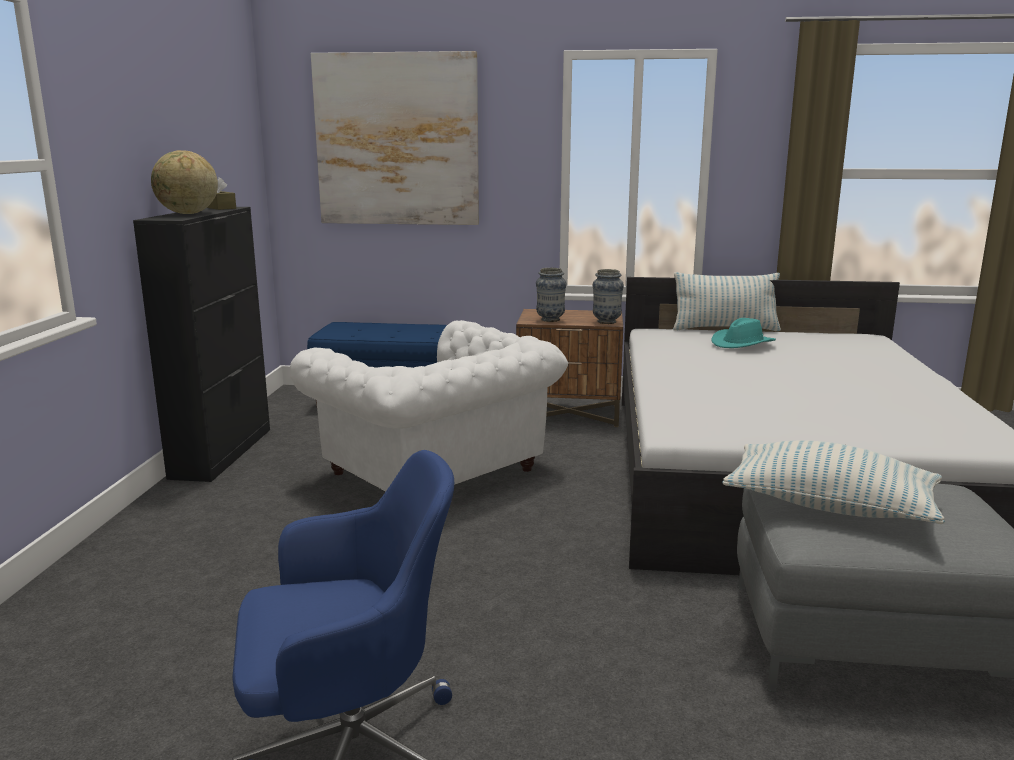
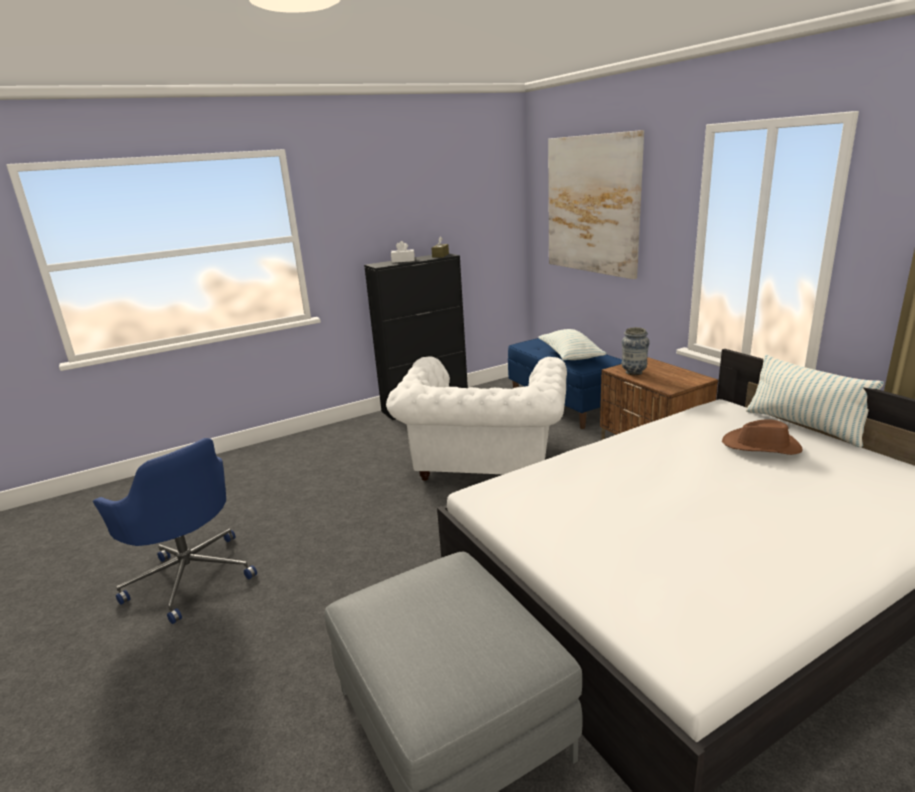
camera: 55 degrees right, 5 degrees up
(188, 214) = (403, 261): globe -> white tissue box
(606, 322) = (670, 387): vase -> none
(742, 343) = (761, 446): turquoise hat -> brown hat
(830, 506) = (420, 597): pillow -> pillow (570, 356)

